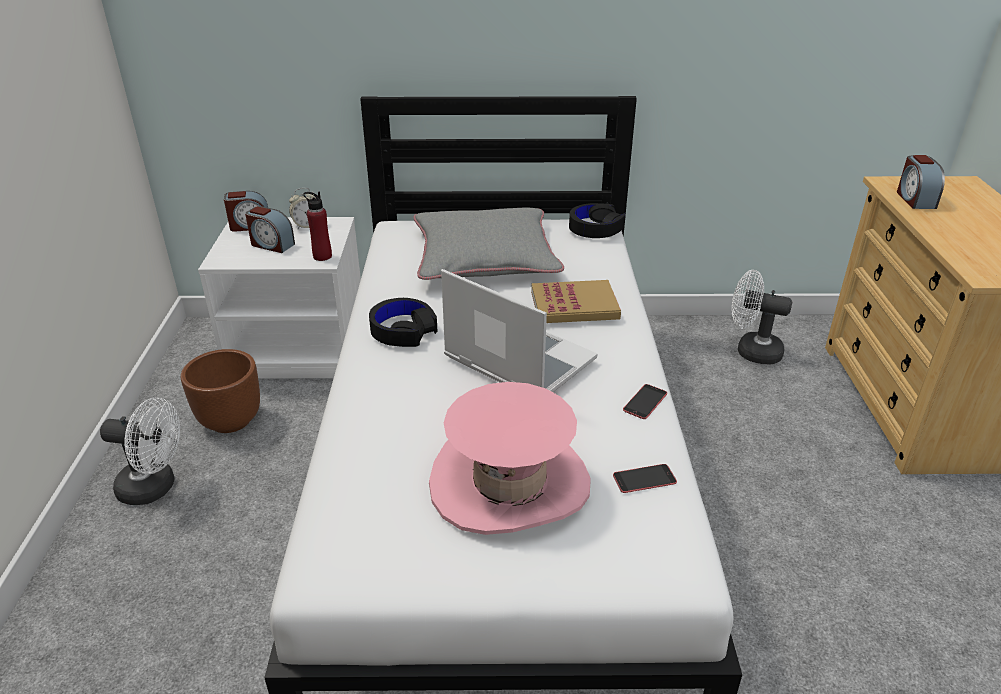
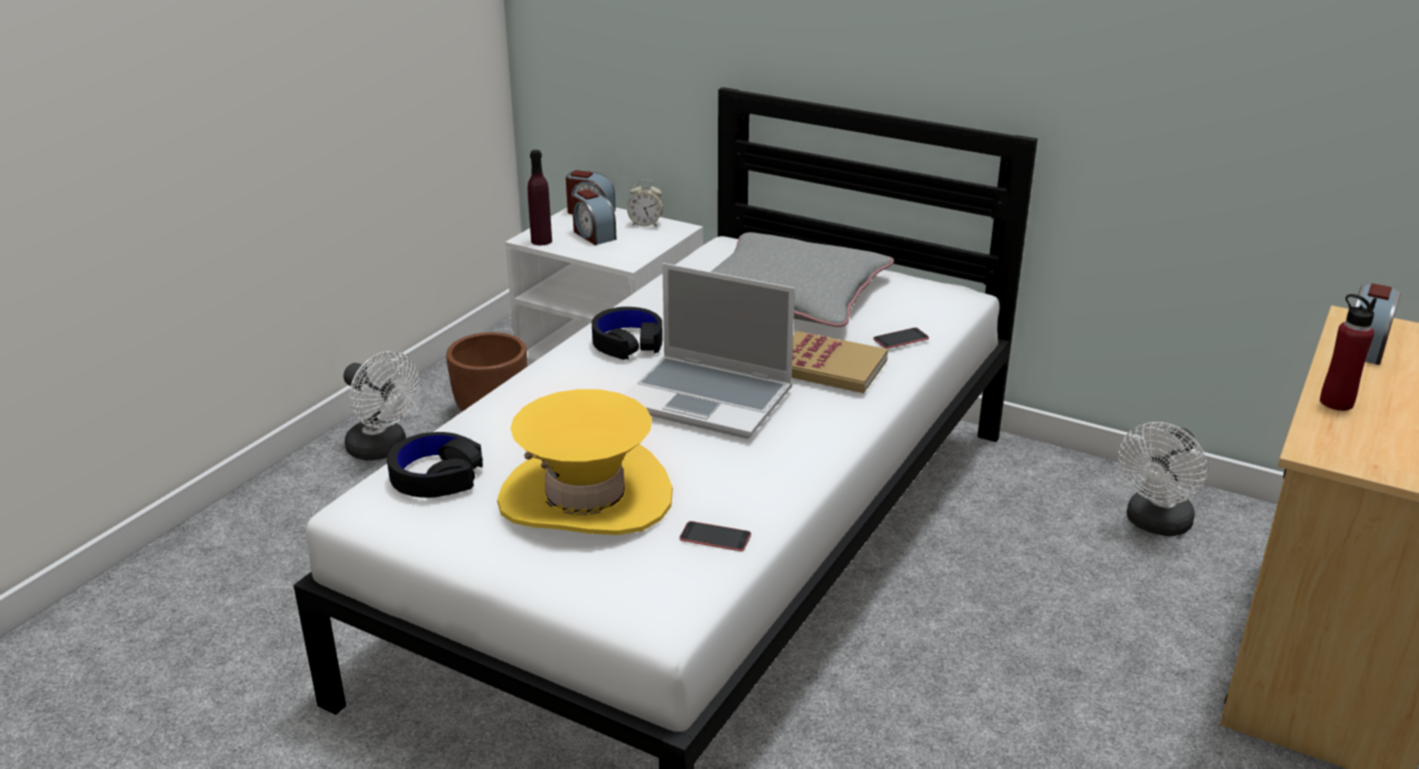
camera: 30 degrees right, 5 degrees down
(231, 261) = (541, 241): none -> purple bottle
(322, 256) = (631, 257): red bottle -> red bottle (1336, 402)
(509, 483) = (585, 497): pink hat -> yellow hat
(516, 359) = (709, 399): laptop -> laptop turned 135 degrees clockwise
(595, 228) = (951, 296): black headphones -> black headphones (436, 476)
(645, 402) = (798, 475): phone -> phone (901, 339)
(751, 351) = (1155, 524): white fan -> white fan turned 105 degrees counterclockwise

